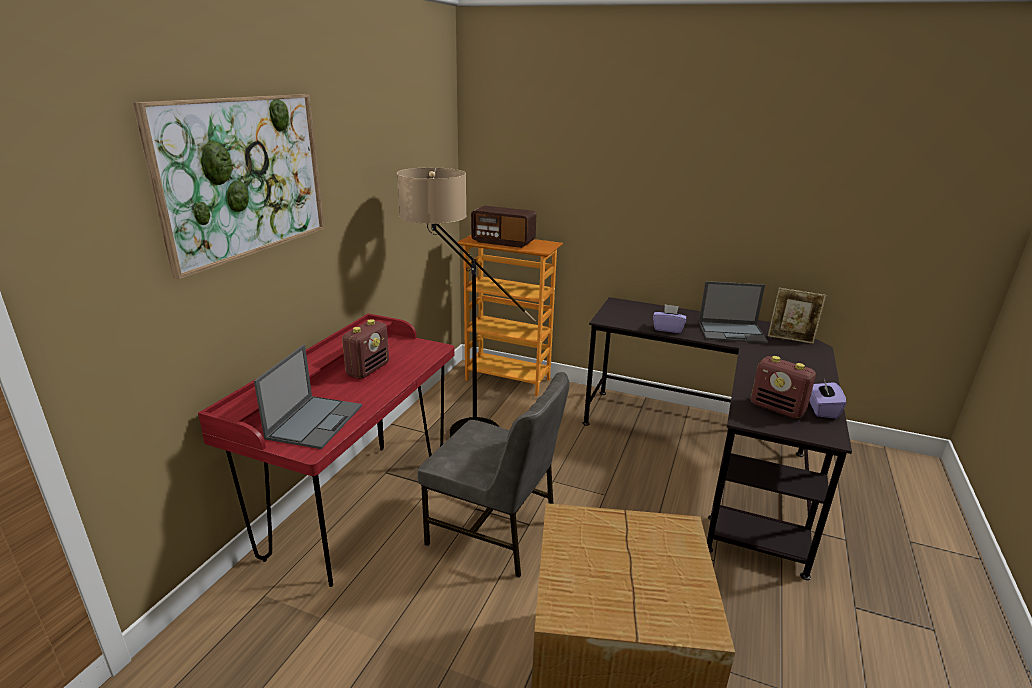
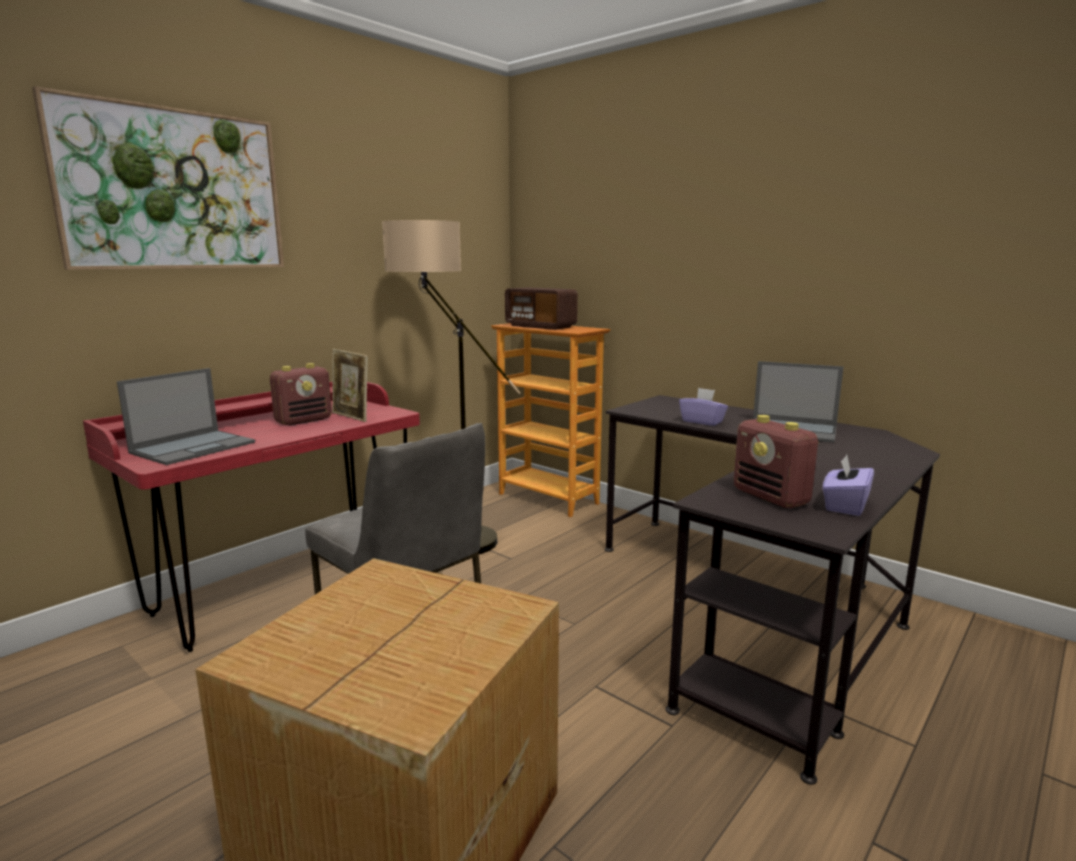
camera: 20 degrees right, 10 degrees down
(790, 339) = (876, 442): picture frame -> picture frame (351, 417)

